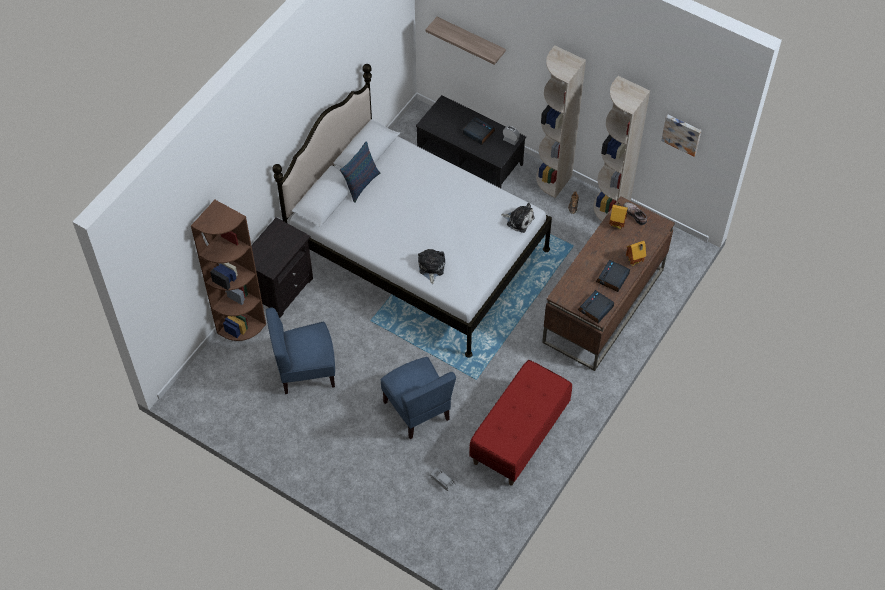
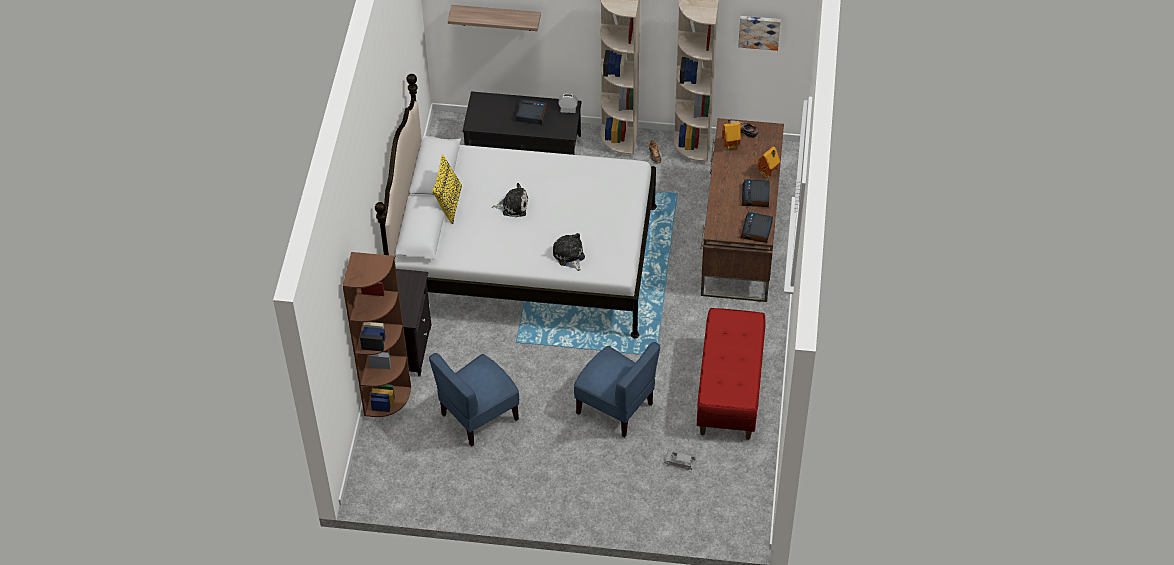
camera: 25 degrees left, 5 degrees down
(361, 185) = (449, 204): blue pillow -> yellow pillow
(518, 220) = (629, 179): plush toy -> plush toy (513, 206)

